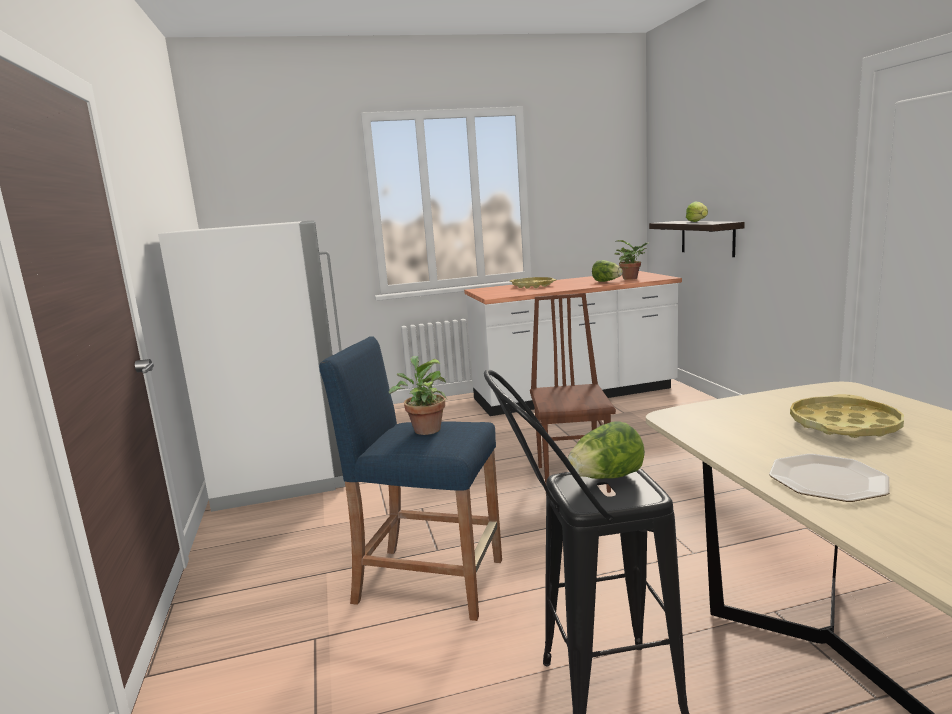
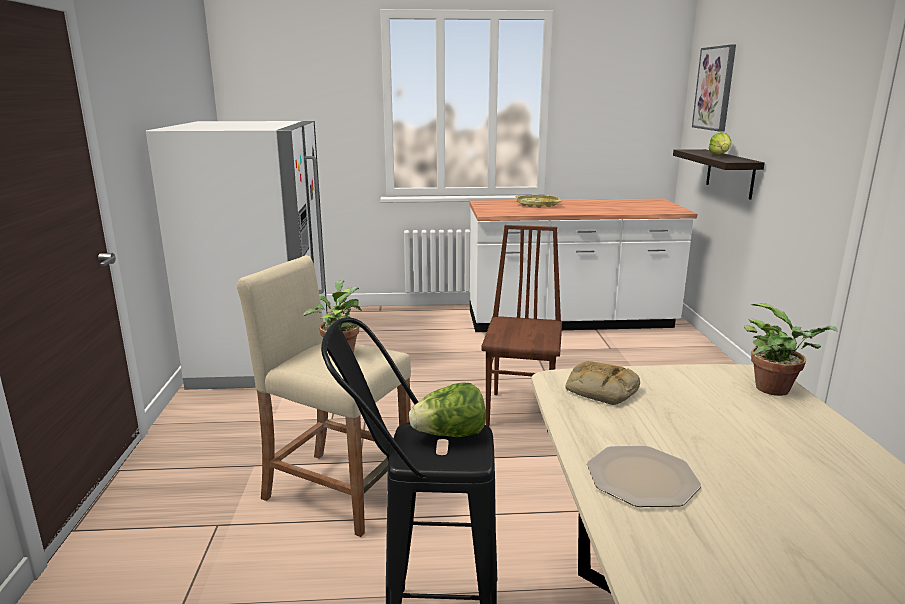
camera: 10 degrees right, 5 degrees up
(429, 581) = (338, 491): blue stool -> beige stool
(606, 281) = (616, 208): lettuce -> none
(632, 278) = (645, 207): potted plant -> potted plant (777, 390)
(678, 165) = (715, 88): none -> picture
(719, 419) = (600, 390): none -> bread
(844, 425) = (716, 419): yellow tray -> none

